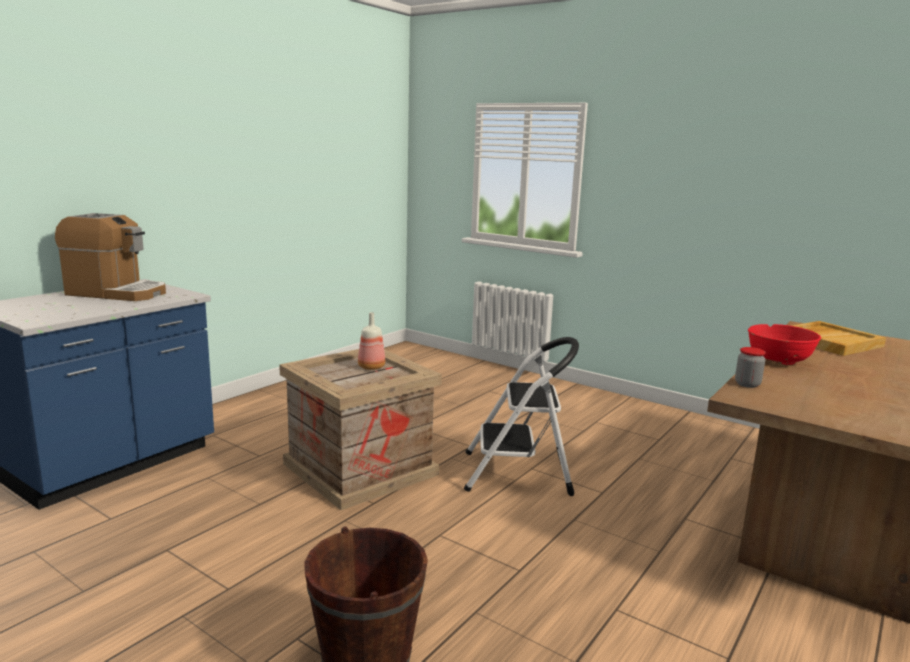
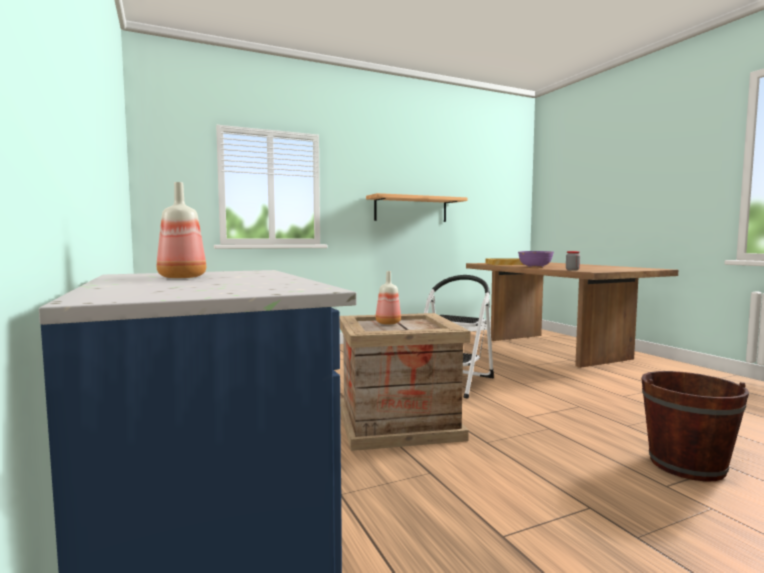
camera: 60 degrees left, 10 degrees down
(116, 293) = (180, 277): coffee machine -> bottle
(721, 213) = (411, 209): none -> shelf
(778, 360) = (535, 267): red bowl -> purple bowl

